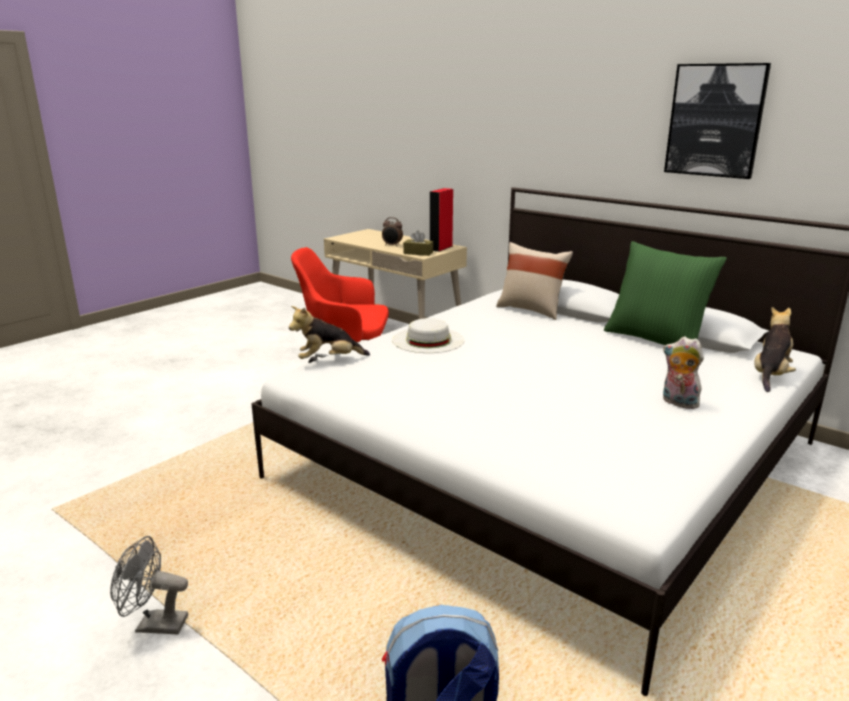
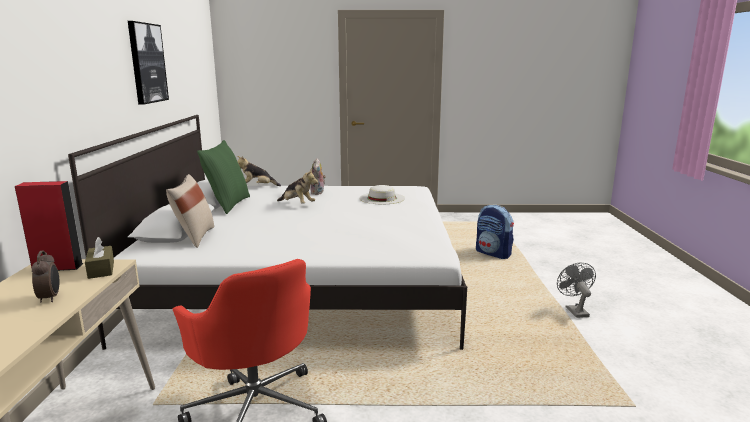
camera: 130 degrees left, 5 degrees down
(154, 625) = (574, 310): grey fan -> grey fan turned 150 degrees counterclockwise
(328, 360) = (399, 256): plush toy -> plush toy (297, 204)
(428, 340) = (314, 244): white hat -> white hat (382, 198)

